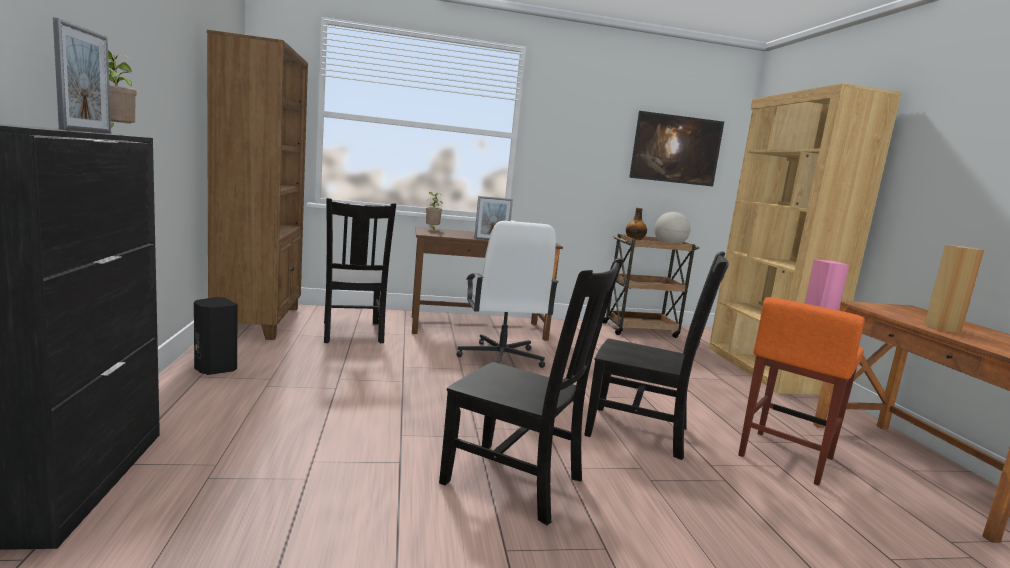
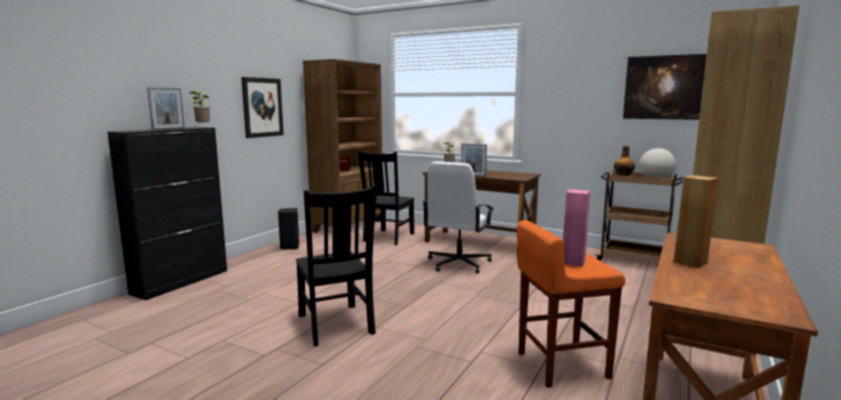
camera: 40 degrees right, 0 degrees up
(160, 106) = (262, 107): none -> picture
(641, 432) = (468, 322): black chair -> none

